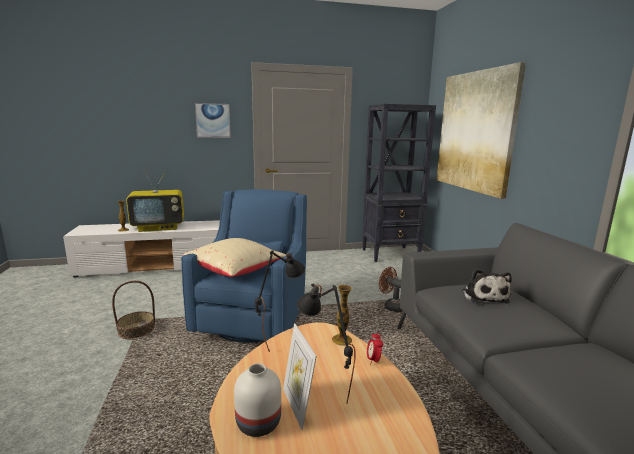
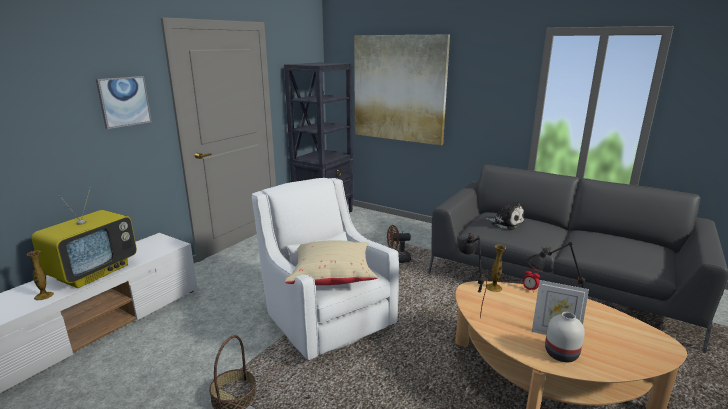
camera: 45 degrees left, 5 degrees up
(254, 320) = (325, 321): blue armchair -> white armchair

